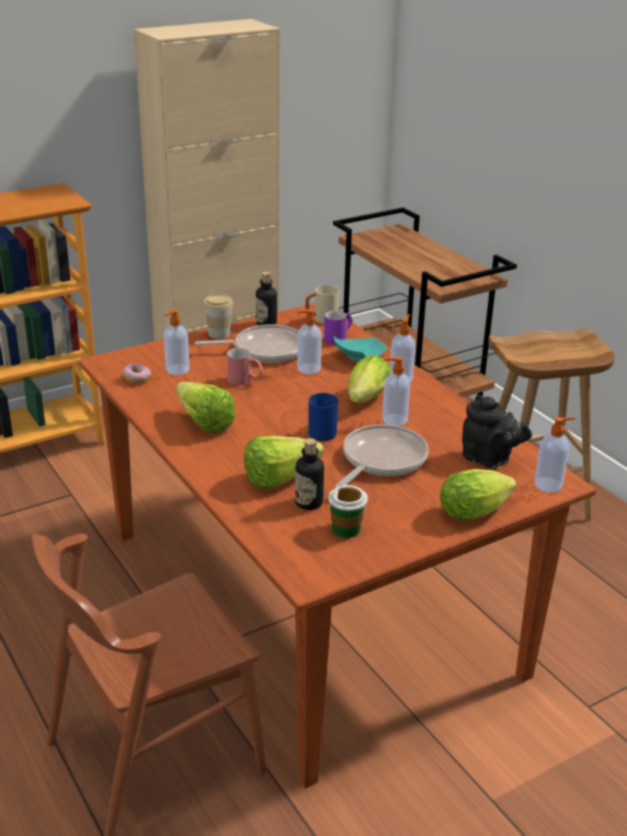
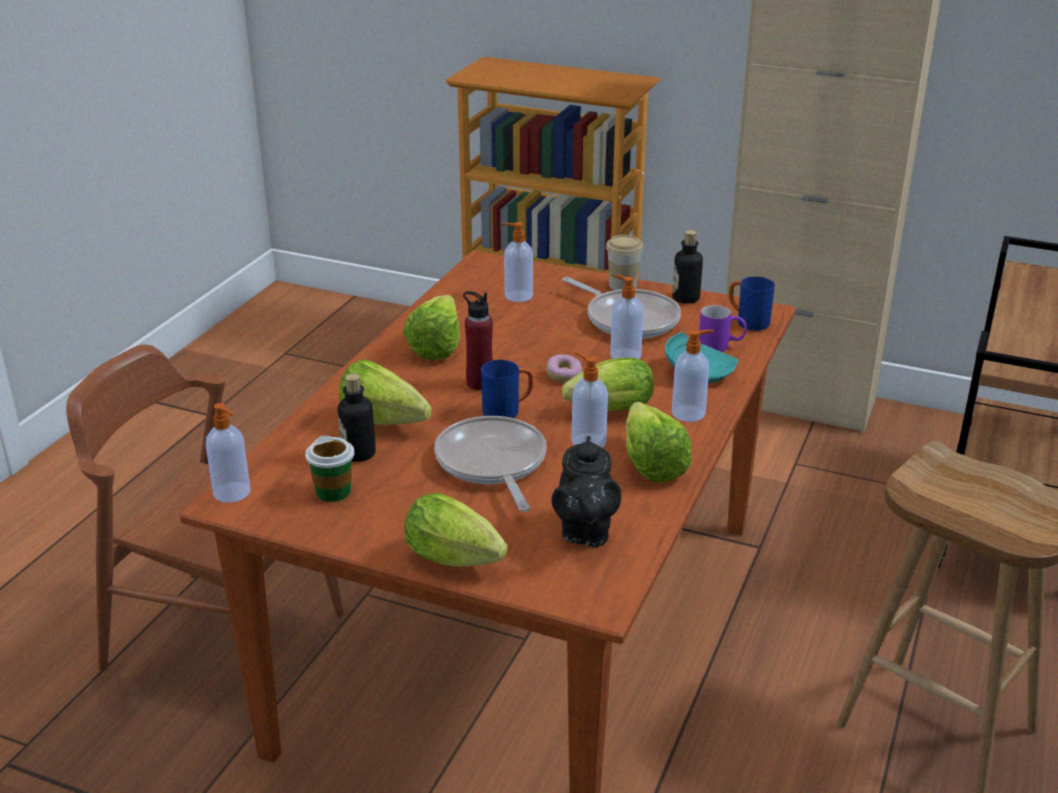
camera: 55 degrees right, 0 degrees up
(137, 379) = (473, 286): donut -> donut (564, 376)
(245, 381) = (547, 334): red mug -> none
(275, 427) = (479, 383): none -> red bottle
(321, 320) = (747, 322): beige mug -> blue mug
(381, 460) = (492, 464): frying pan -> frying pan turned 105 degrees counterclockwise
(437, 410) = (651, 460): none -> lettuce
(549, 485) = (581, 594): soap dispenser -> soap dispenser (233, 493)

